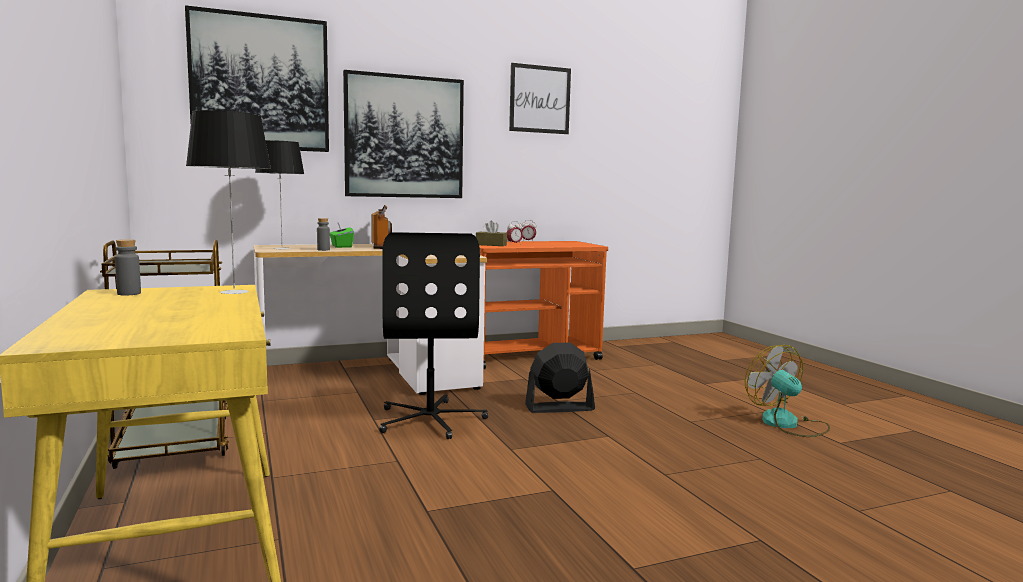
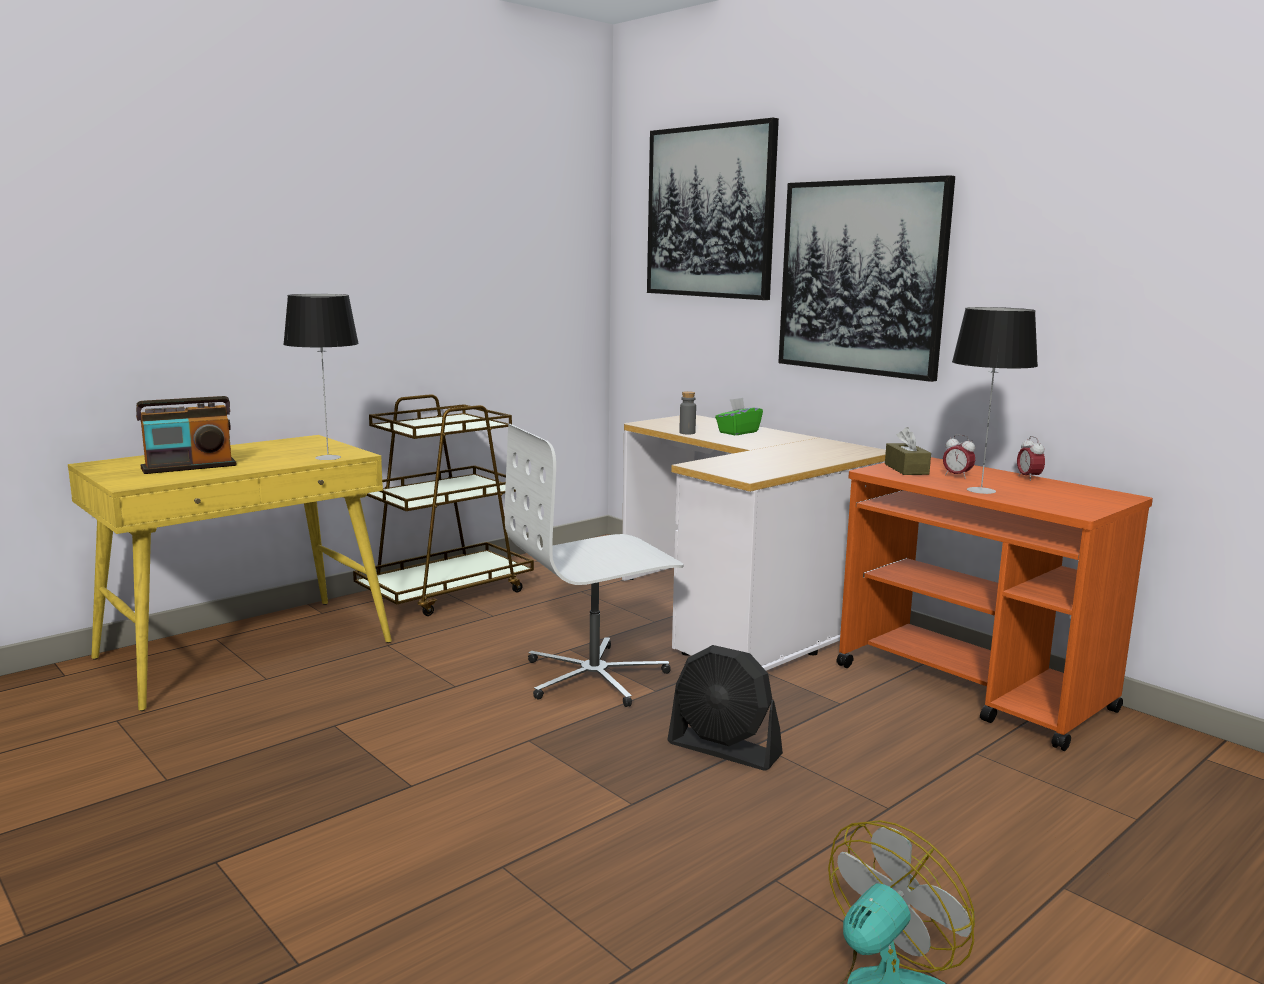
camera: 70 degrees right, 5 degrees up
(129, 293) = (301, 443): grey bottle -> none
(282, 248) = (671, 423): table lamp -> table lamp (981, 491)
(381, 246) = (778, 441): radio -> radio (189, 467)
(431, 419) = (595, 677): black office chair -> white office chair
(540, 99) = (1107, 194): picture -> none
(559, 408) = (724, 749): black fan -> black fan turned 150 degrees clockwise

